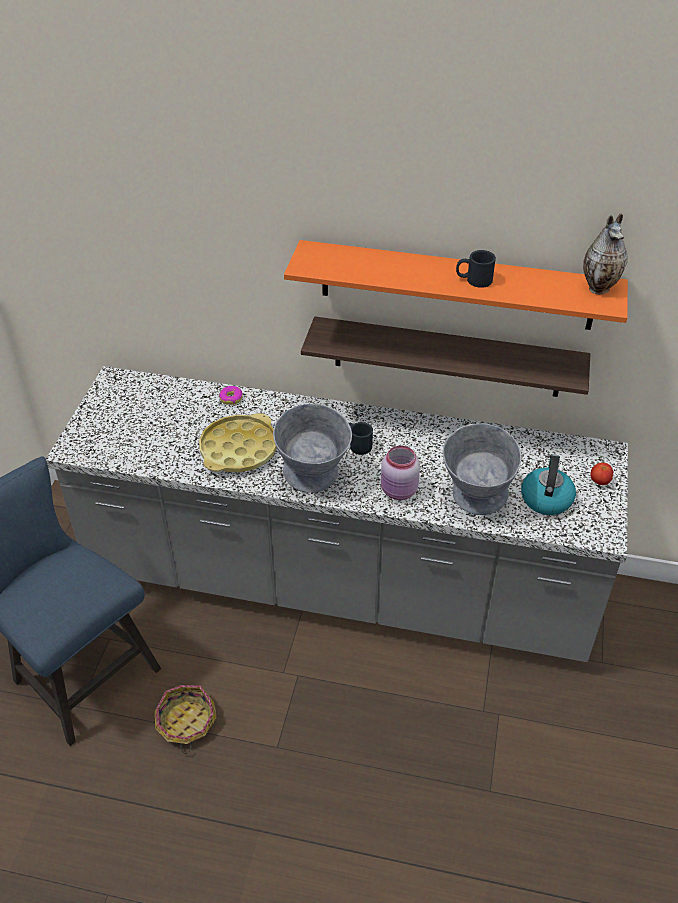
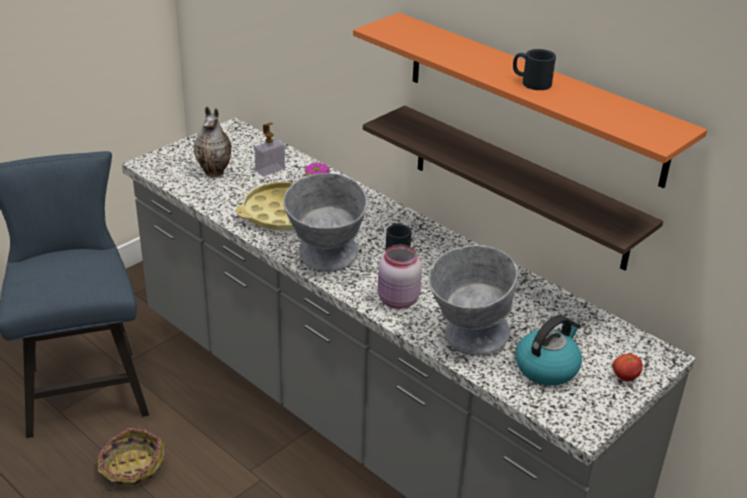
camera: 30 degrees right, 10 degrees down
(186, 410) = (270, 170): none -> soap dispenser
(600, 287) = (664, 125): vase -> vase (215, 172)

